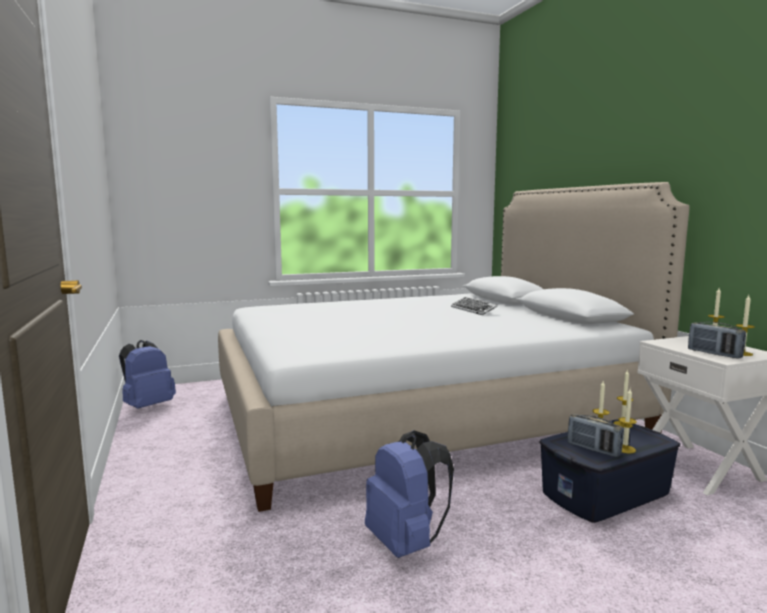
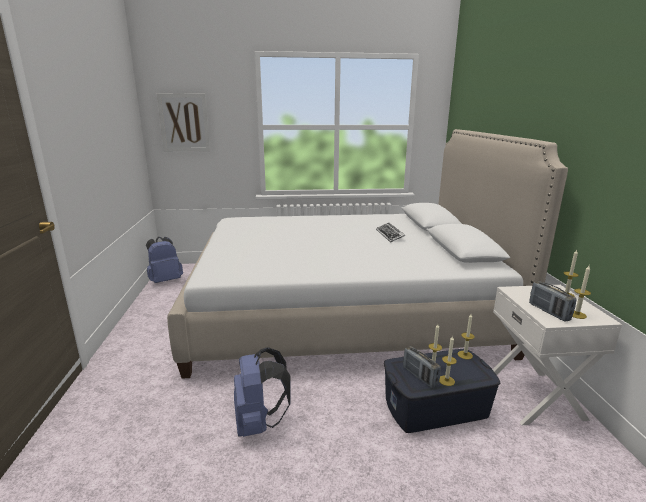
camera: 15 degrees right, 10 degrees up
(172, 184) = (184, 122): none -> picture

